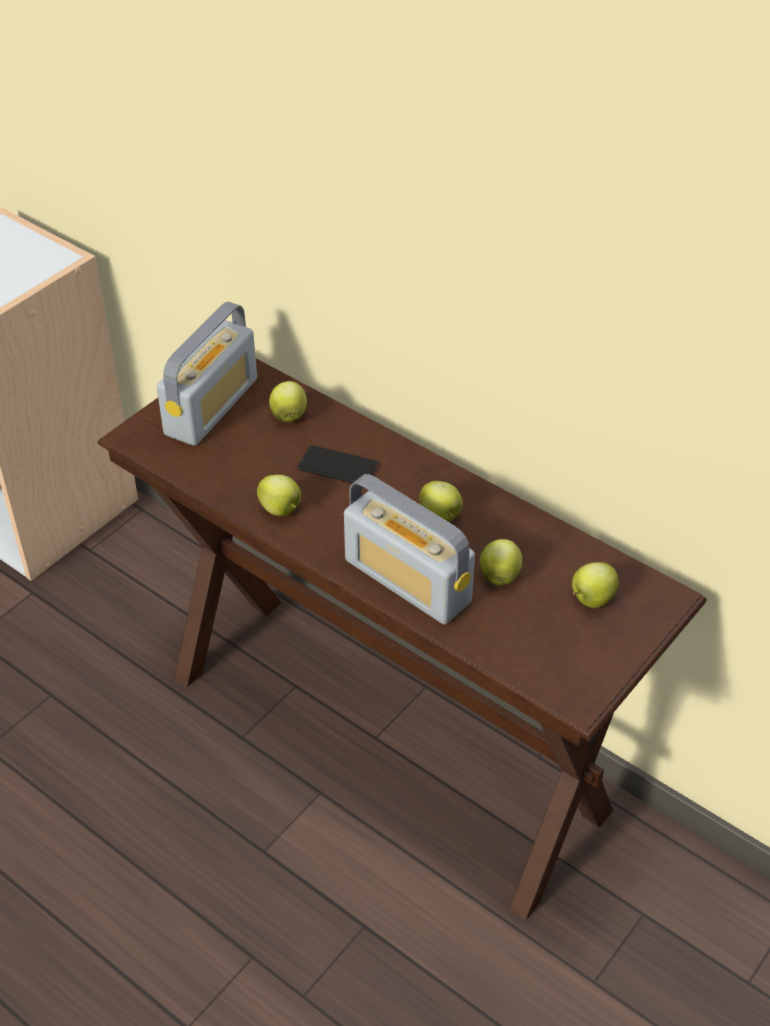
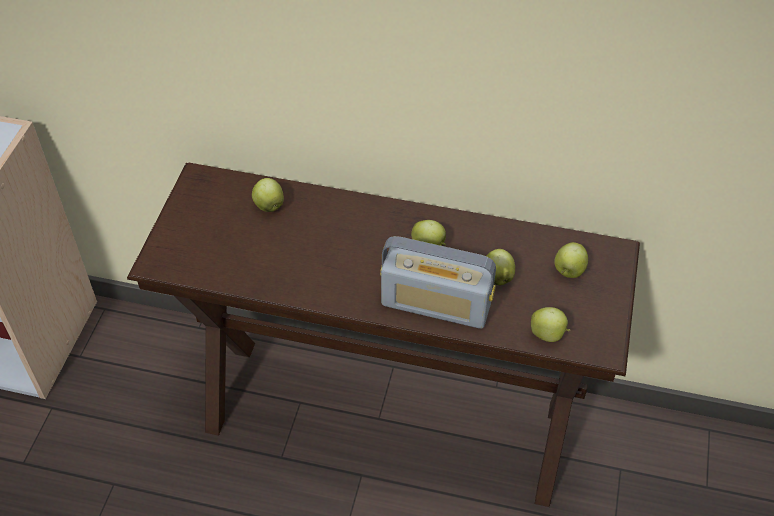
camera: 25 degrees left, 5 degrees up
(211, 406) = (204, 218): radio -> none
(281, 510) = (309, 283): apple -> apple (548, 334)
(337, 467) = (331, 234): phone -> none

